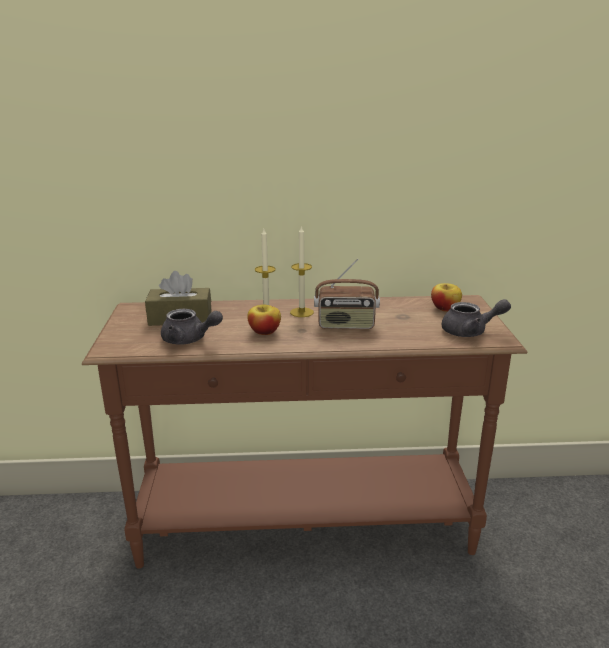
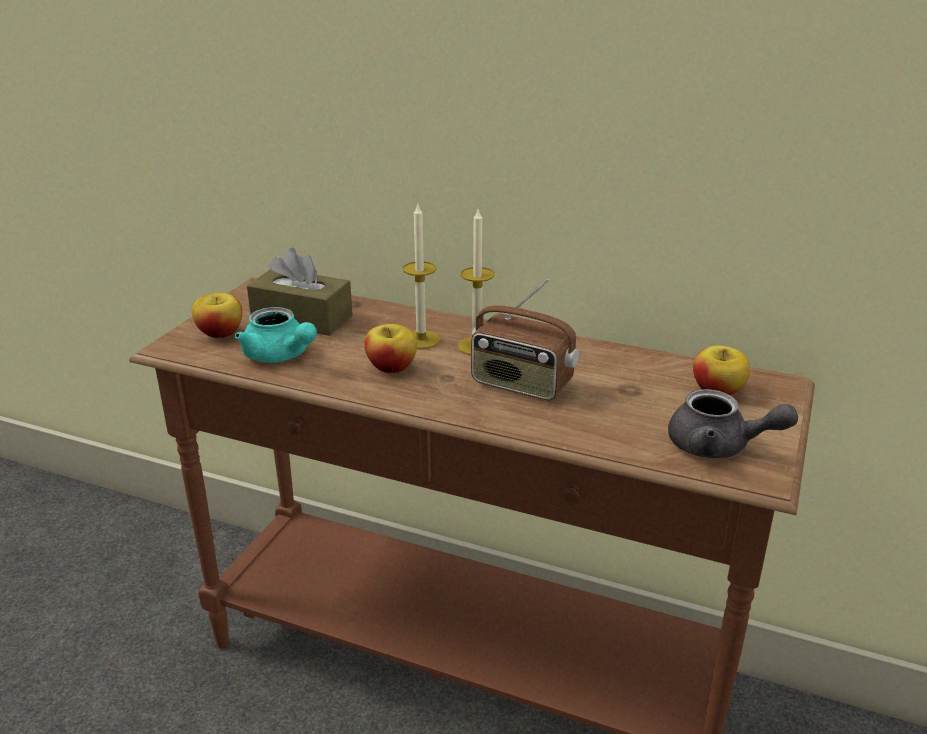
camera: 25 degrees right, 5 degrees up
(134, 335) = (220, 333): none -> apple
(189, 340) = (280, 356): grey teapot -> turquoise teapot

